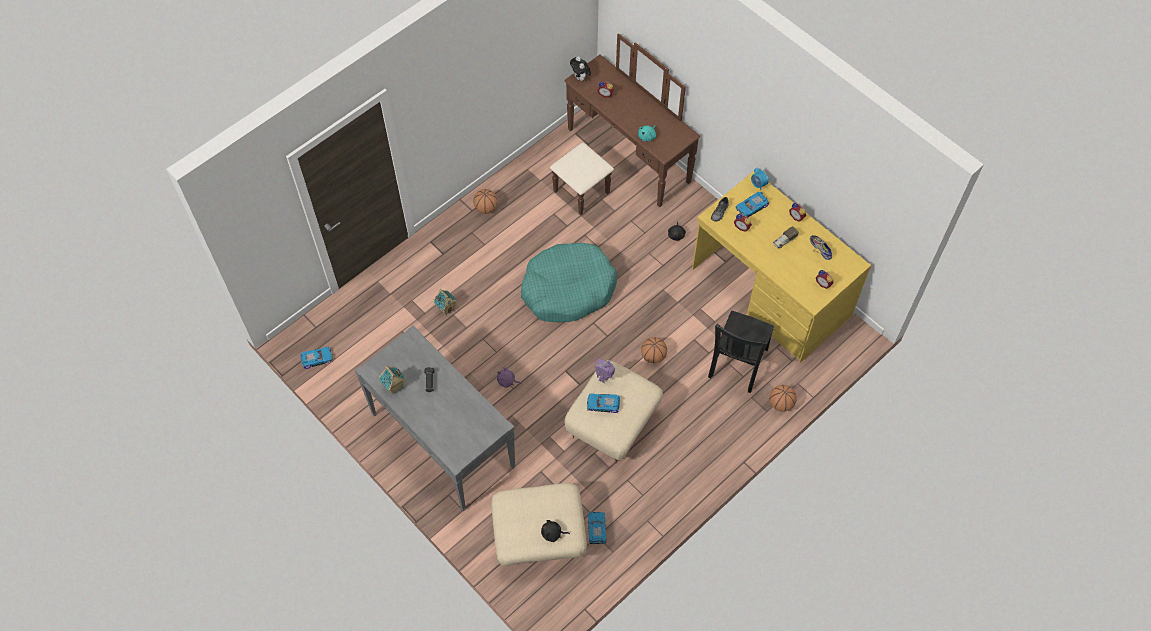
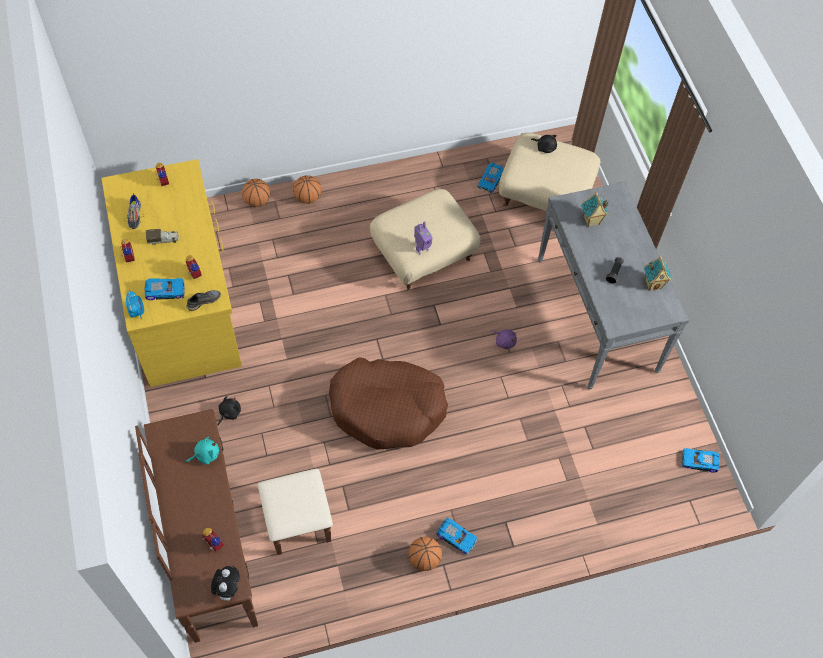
camera: 155 degrees left, 0 degrees up
(446, 308) = (532, 451): toy house -> toy house (591, 221)
(567, 289) = (387, 408): turquoise dog bed -> brown dog bed
(603, 405) = (438, 226): toy car -> toy car (457, 536)
(653, 356) = (344, 297): basketball -> basketball (308, 198)
(737, 364) = (270, 252): black chair -> none

